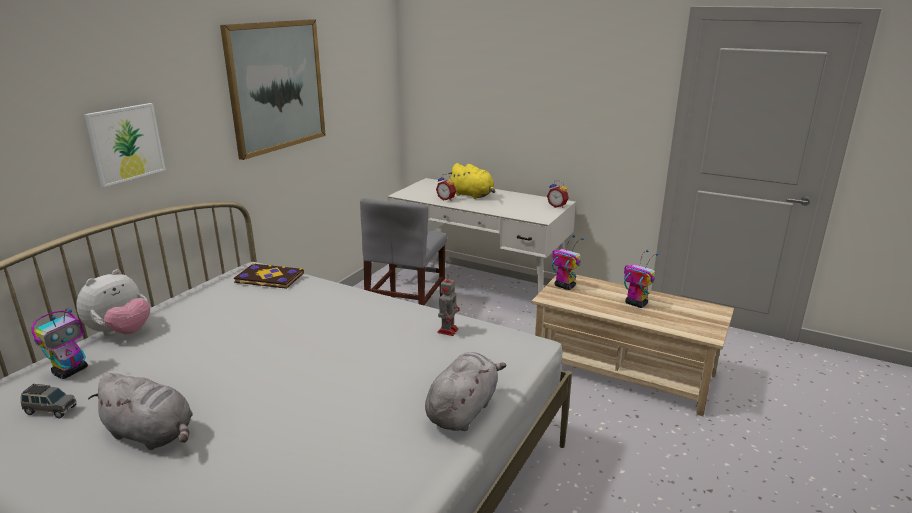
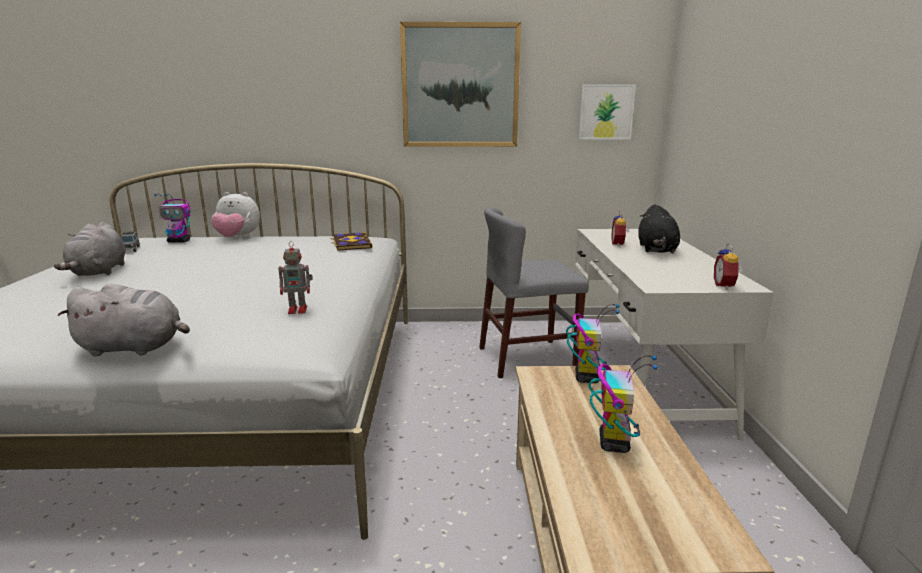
camera: 60 degrees right, 5 degrees down
(126, 143) = (297, 109): picture -> picture (606, 112)
(473, 195) = (656, 250): yellow plush toy -> black plush toy

